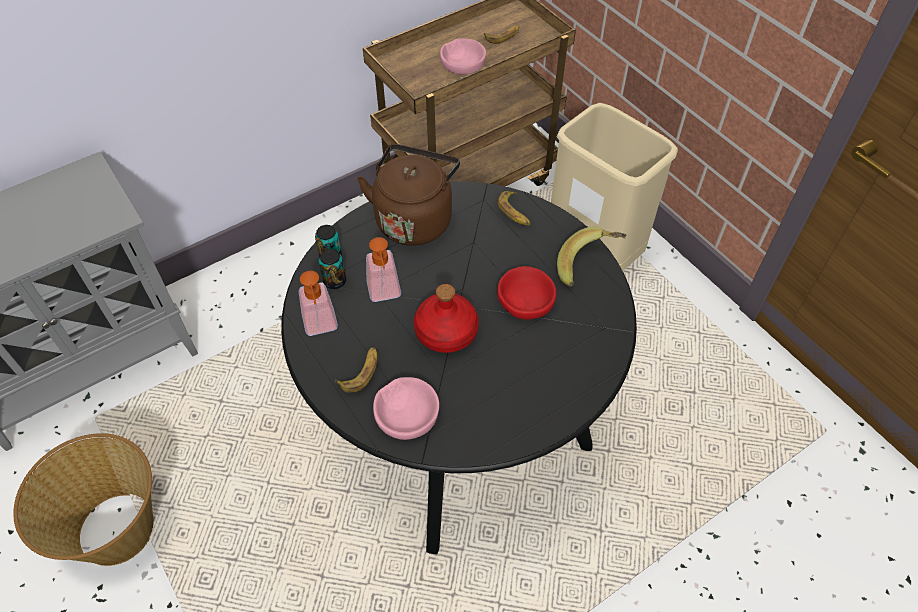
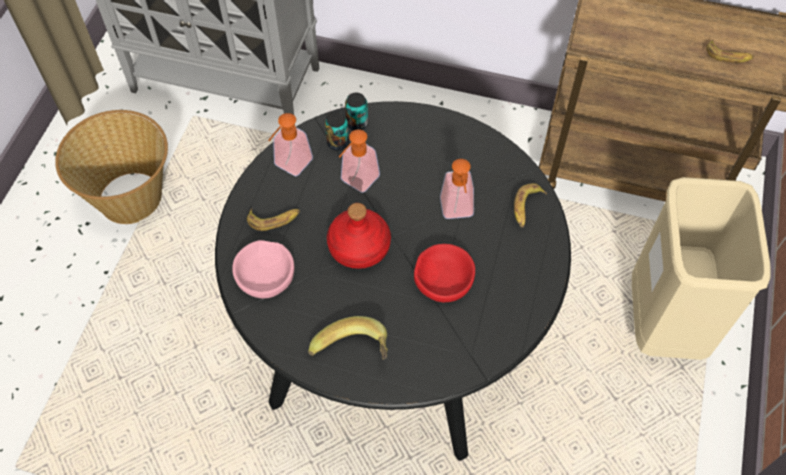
camera: 50 degrees right, 5 degrees up
(414, 219) = (447, 146): brown kettle -> none
(462, 62) = (660, 52): pink bowl -> none
(478, 252) = (457, 212): none -> soap dispenser
(588, 266) = (524, 300): banana -> banana (353, 354)

